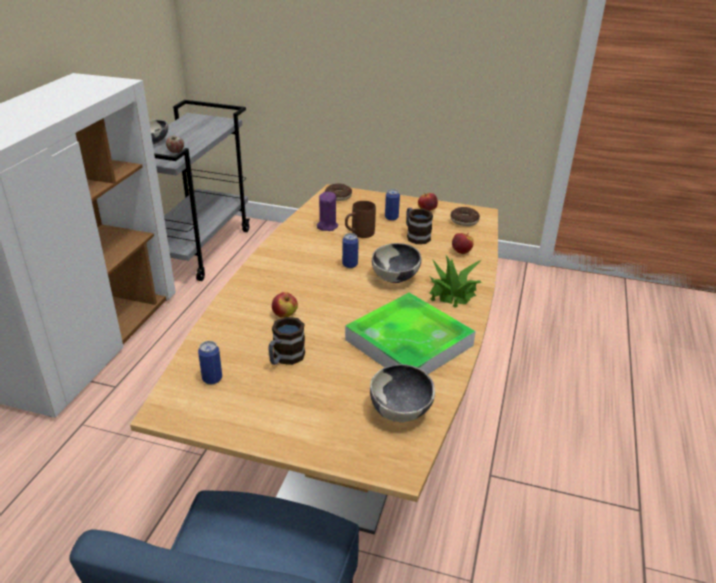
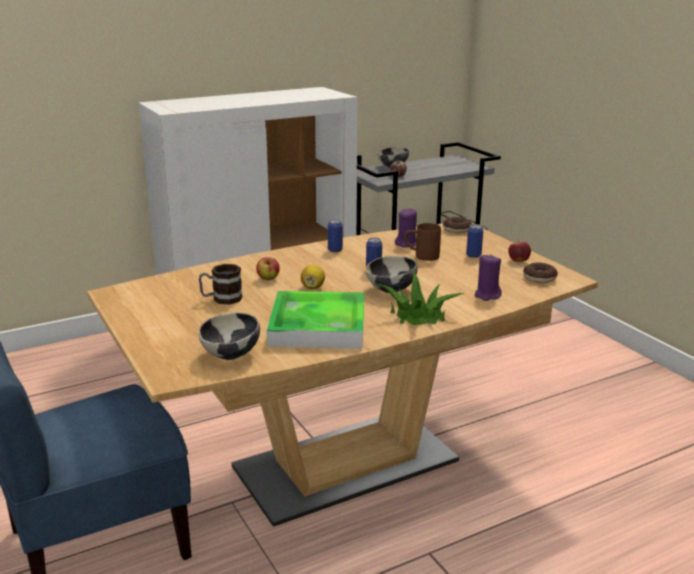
camera: 45 degrees right, 10 degrees down
(212, 379) = (163, 290): can -> can (335, 250)
(336, 305) = (313, 287): none -> lemon
(415, 236) = (469, 272): mug -> none
(461, 252) = (487, 295): apple -> purple candle

